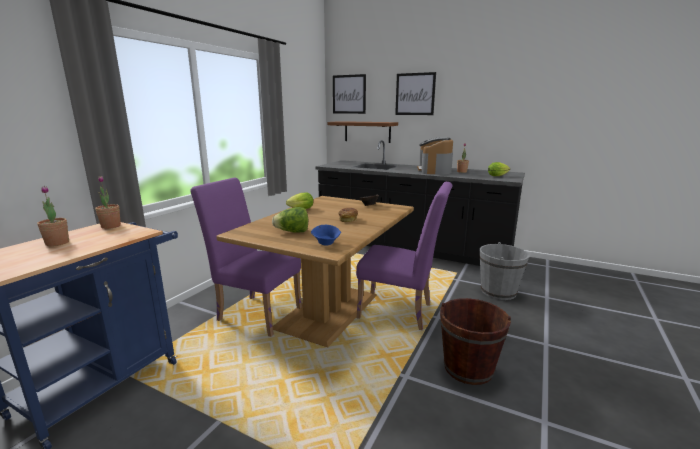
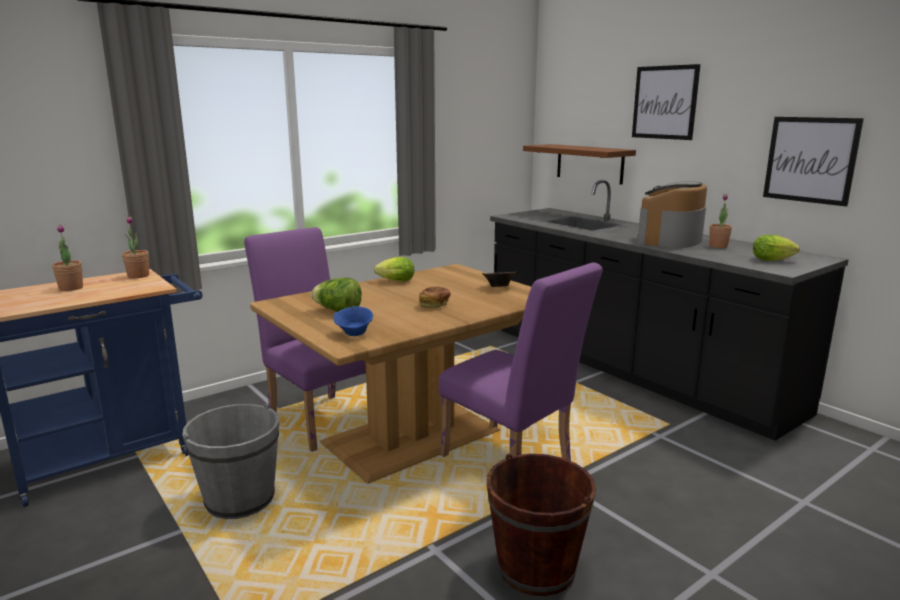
camera: 25 degrees right, 0 degrees up
(349, 94) = (567, 100): picture -> picture (810, 160)
(498, 292) = (715, 471): grey bucket -> grey bucket (240, 500)

